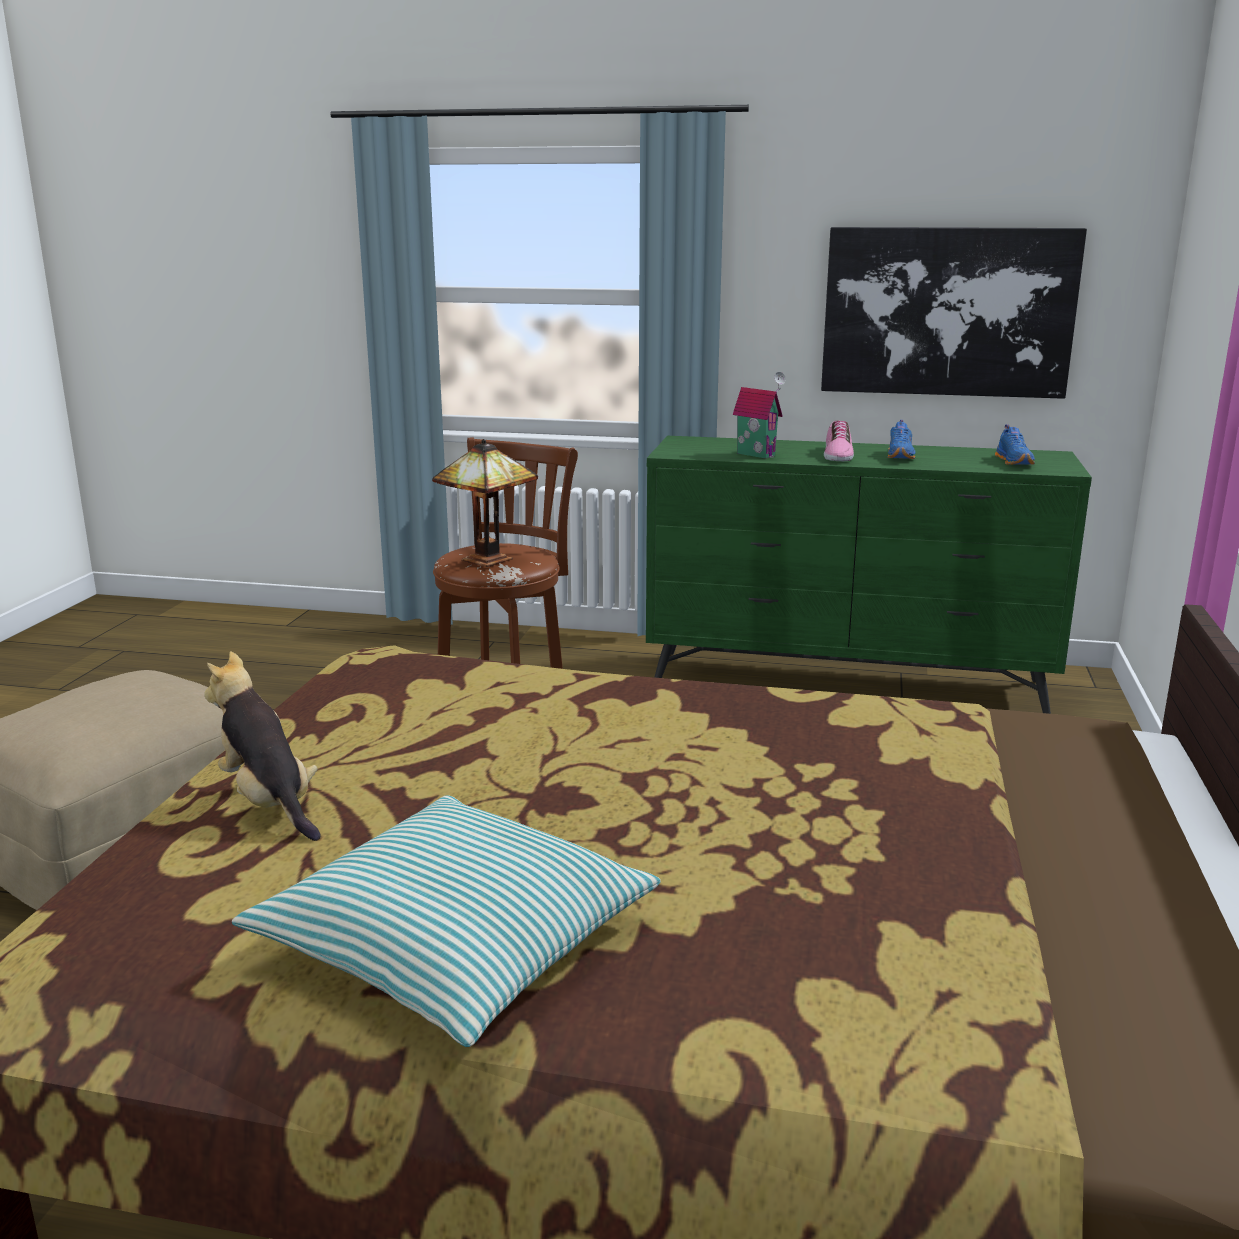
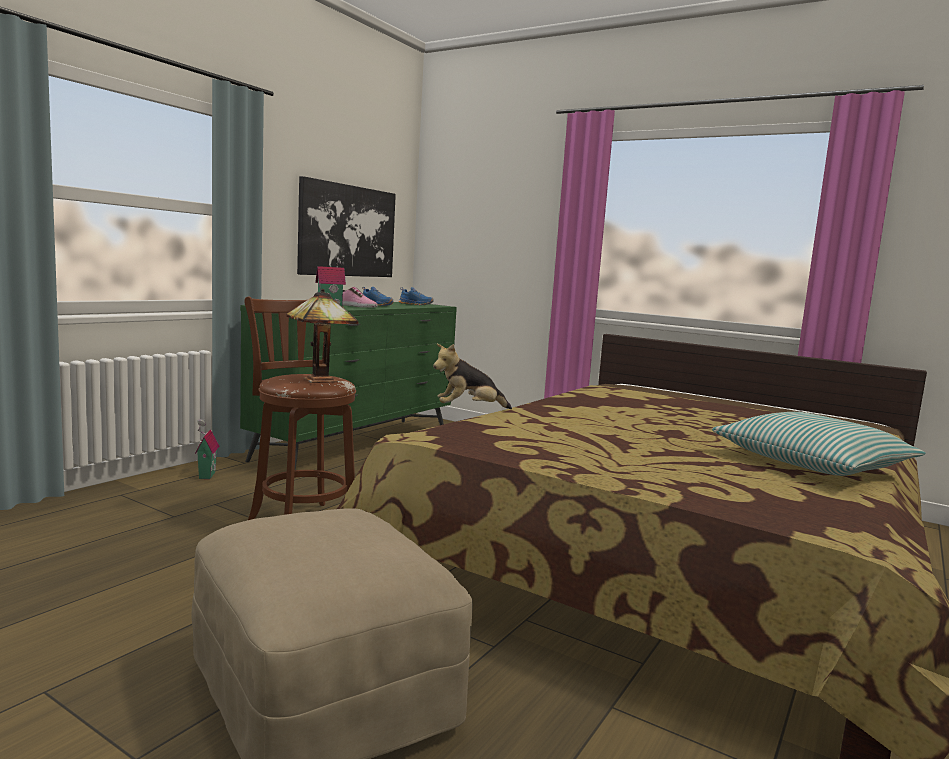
camera: 70 degrees left, 10 degrees down
(269, 803) = (661, 473): plush toy -> plush toy (468, 409)
(595, 651) = (205, 475): none -> toy house

